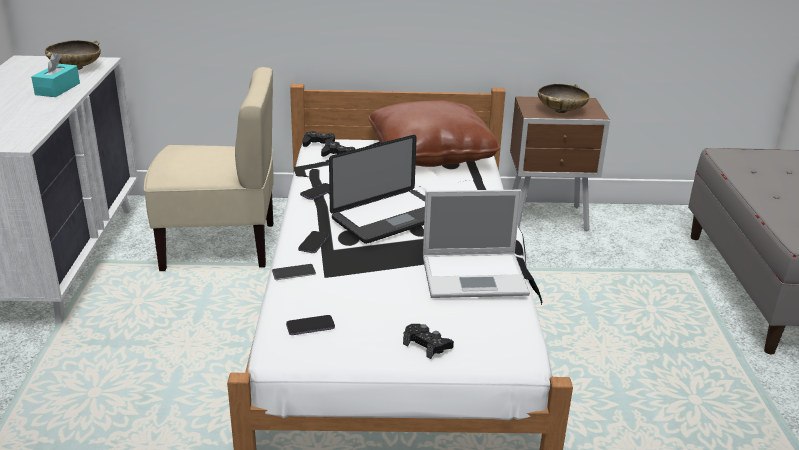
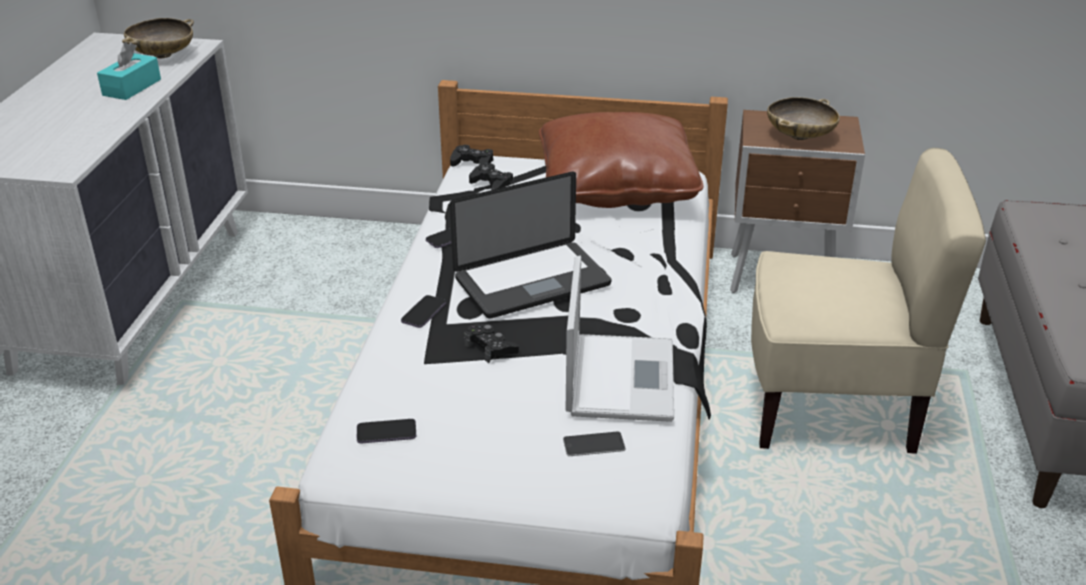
camera: 10 degrees right, 5 degrees up
(220, 245) = (338, 290): beige chair -> beige chair (831, 406)
(293, 272) = (387, 353): phone -> phone (594, 444)
(427, 345) = (526, 472): black game controller -> black game controller (490, 348)
(476, 275) = (620, 376): laptop -> laptop turned 90 degrees counterclockwise

